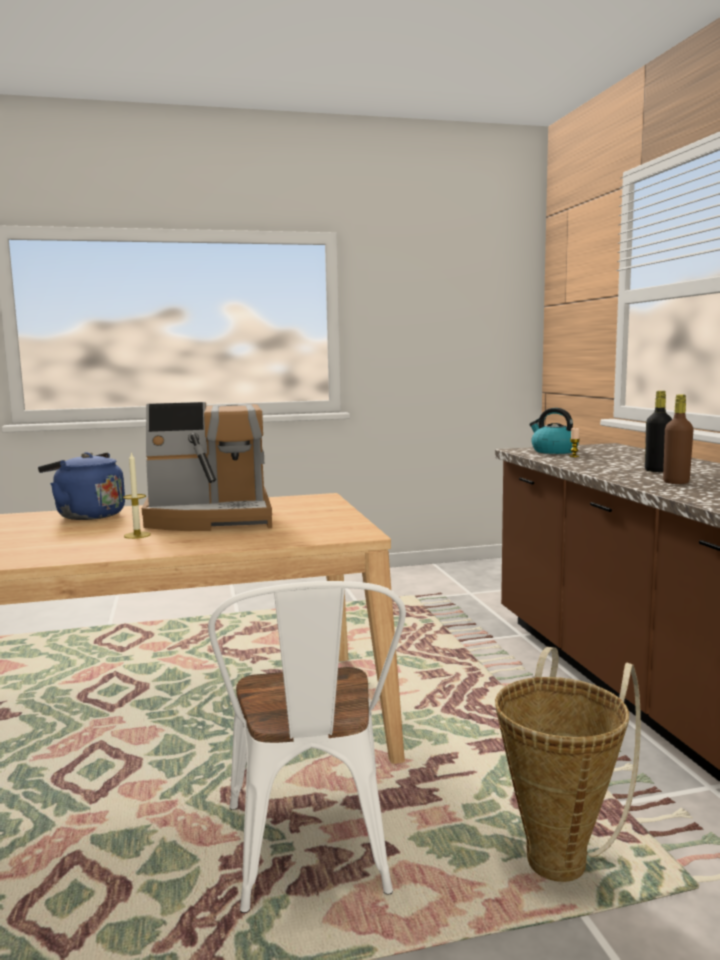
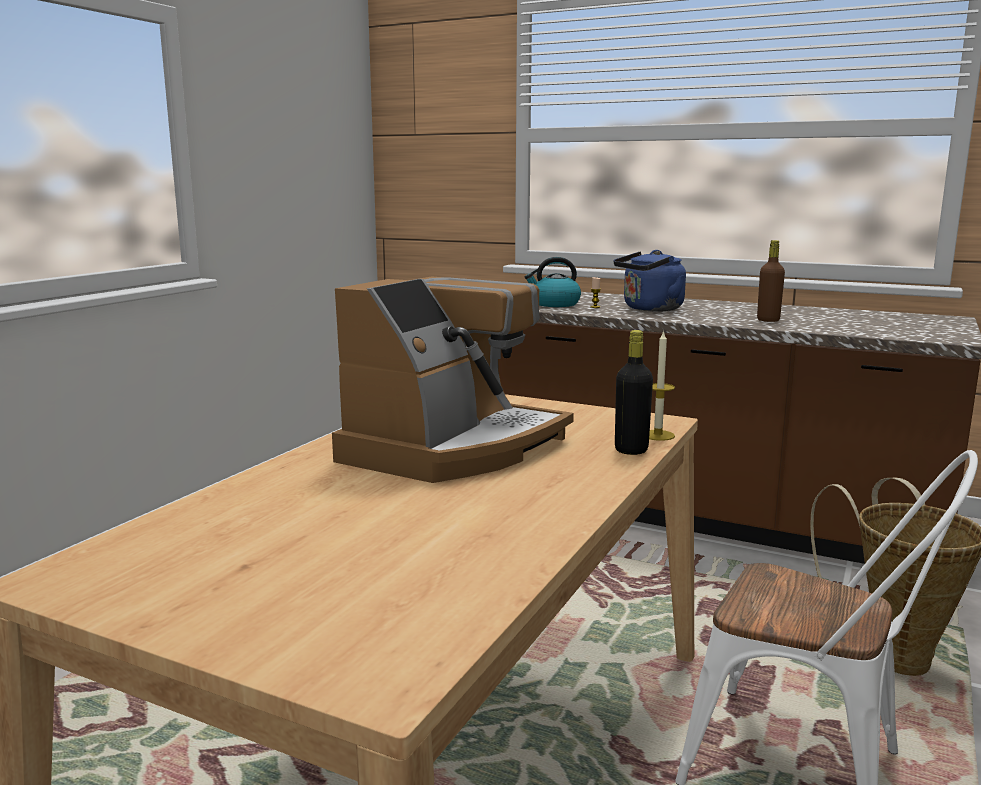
camera: 50 degrees left, 5 degrees up
(87, 515) = (268, 494): blue kettle -> blue kettle (650, 309)
(137, 535) = (472, 493): candle -> candle (658, 435)
(657, 470) = (710, 312): black bottle -> black bottle (631, 450)

